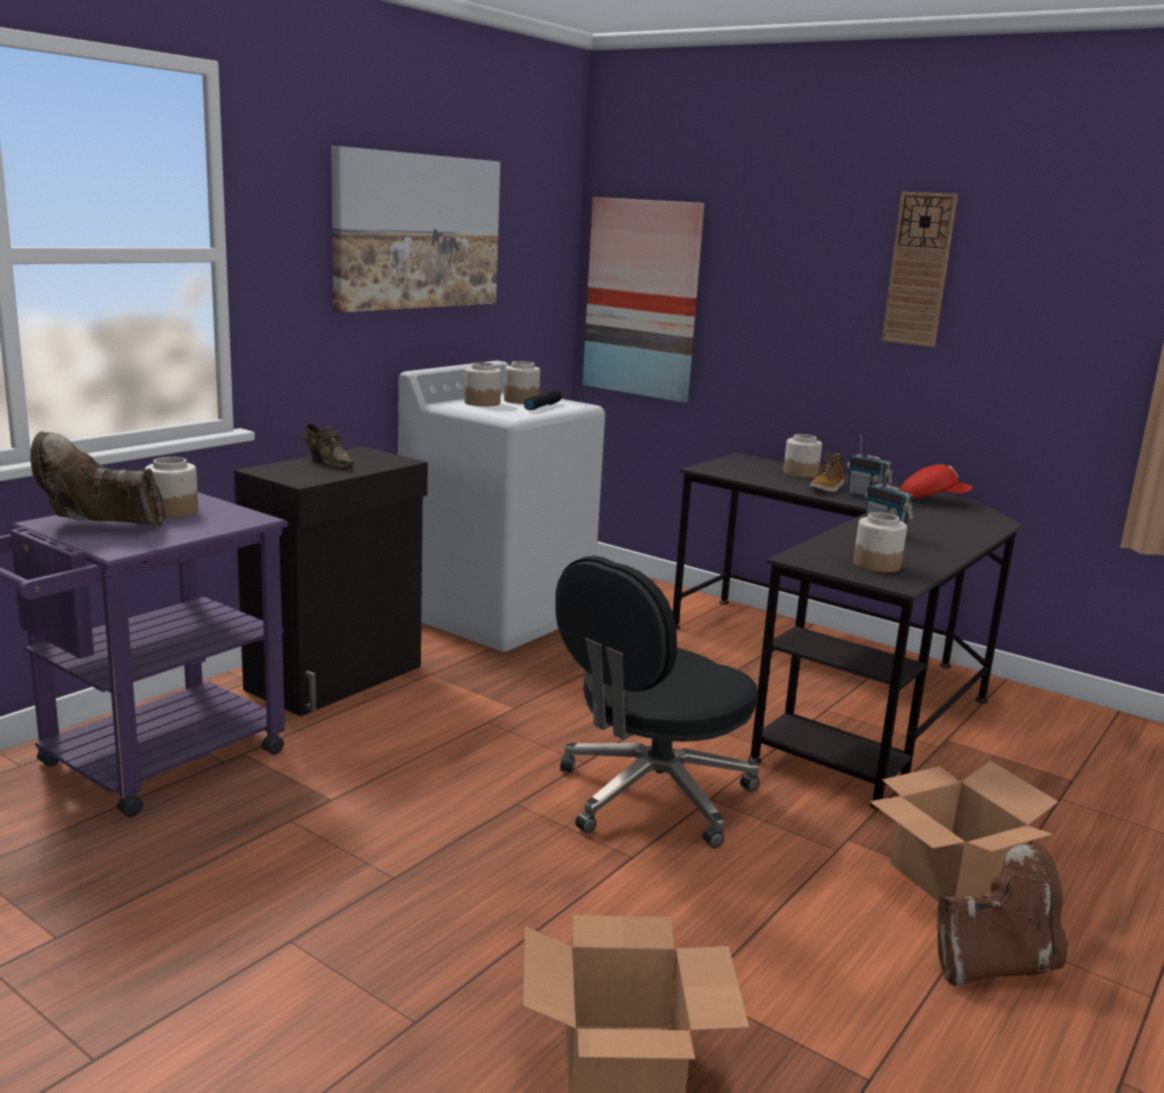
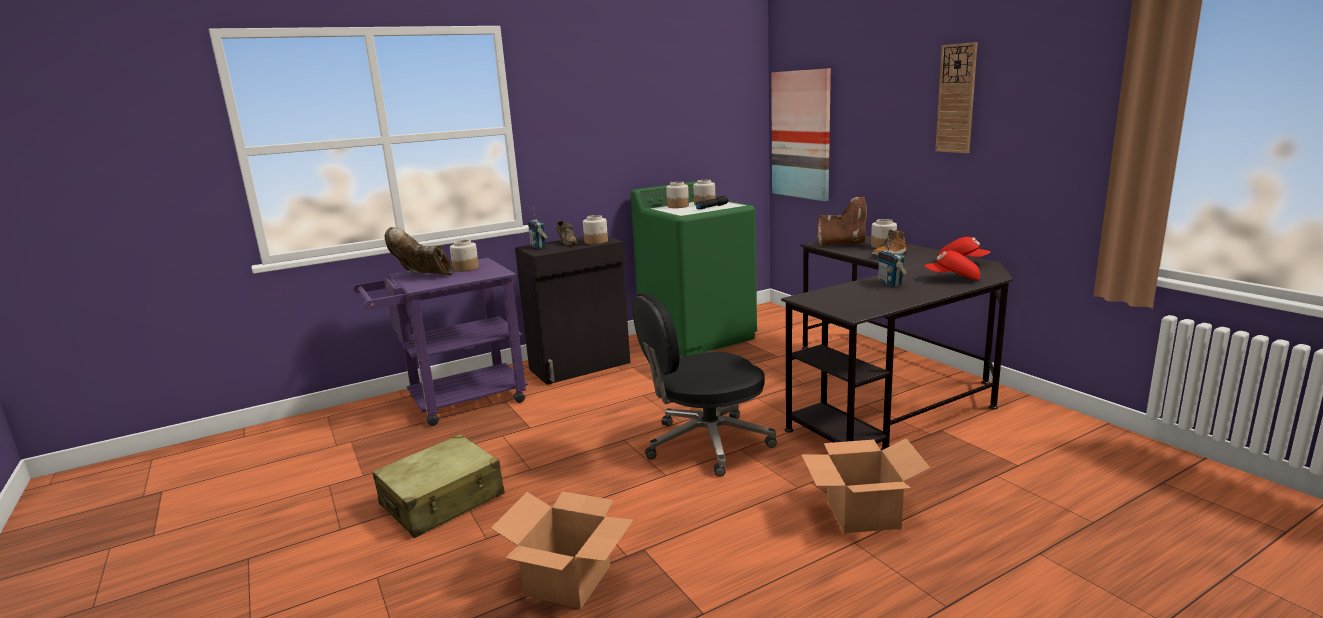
camera: 25 degrees right, 0 degrees up
(272, 963) = (443, 500): none -> beige suitcase
(417, 231) = (639, 106): picture -> none
(497, 614) = (698, 336): white washing machine -> green washing machine
(865, 497) = (910, 261): radio -> radio (538, 246)
(877, 565) = (854, 303): jar -> jar (596, 242)
(953, 525) = (952, 279): none -> red cap
(995, 965) = (846, 567): brown boot -> brown boot (843, 244)

